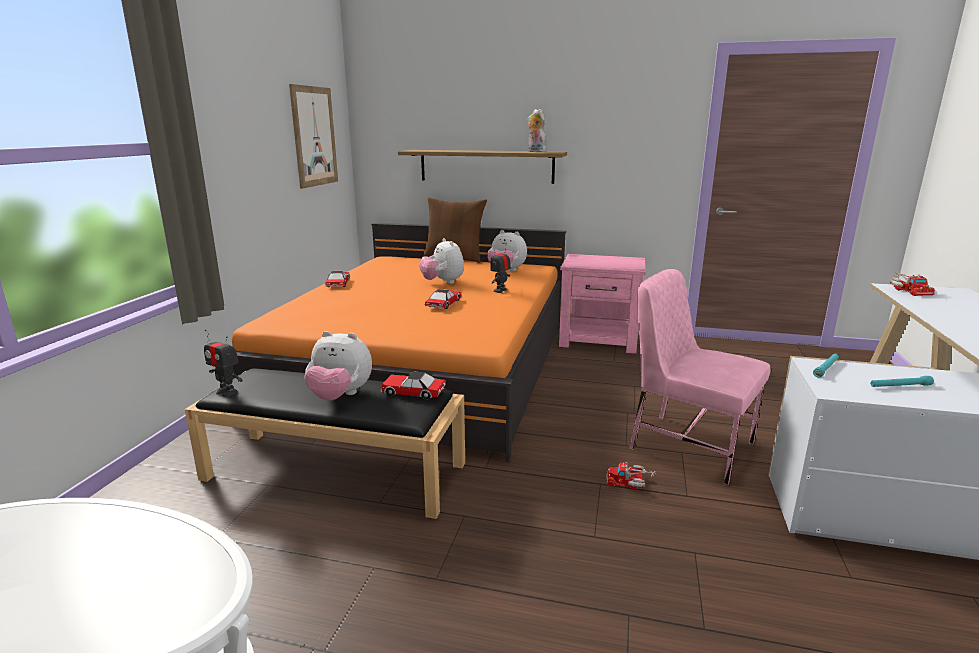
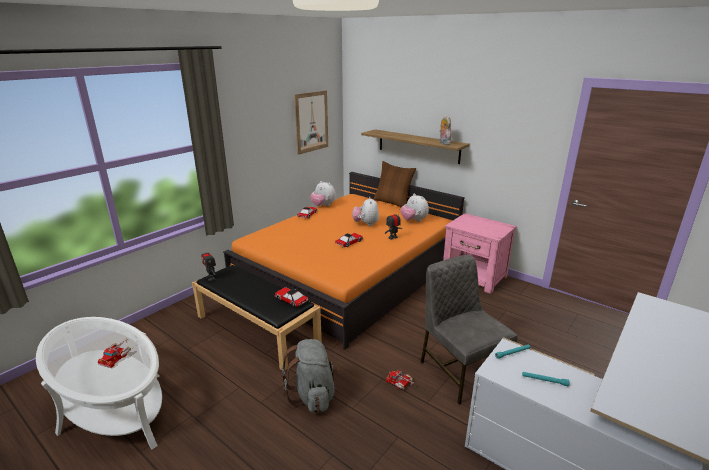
camera: 25 degrees right, 5 degrees up
(340, 396) = (256, 293): plush toy -> plush toy (323, 206)
(517, 538) = (313, 395): none -> grey backpack
(688, 445) = (460, 371): pink chair -> grey chair
(908, 290) = (657, 306): toy truck -> toy truck (117, 356)

